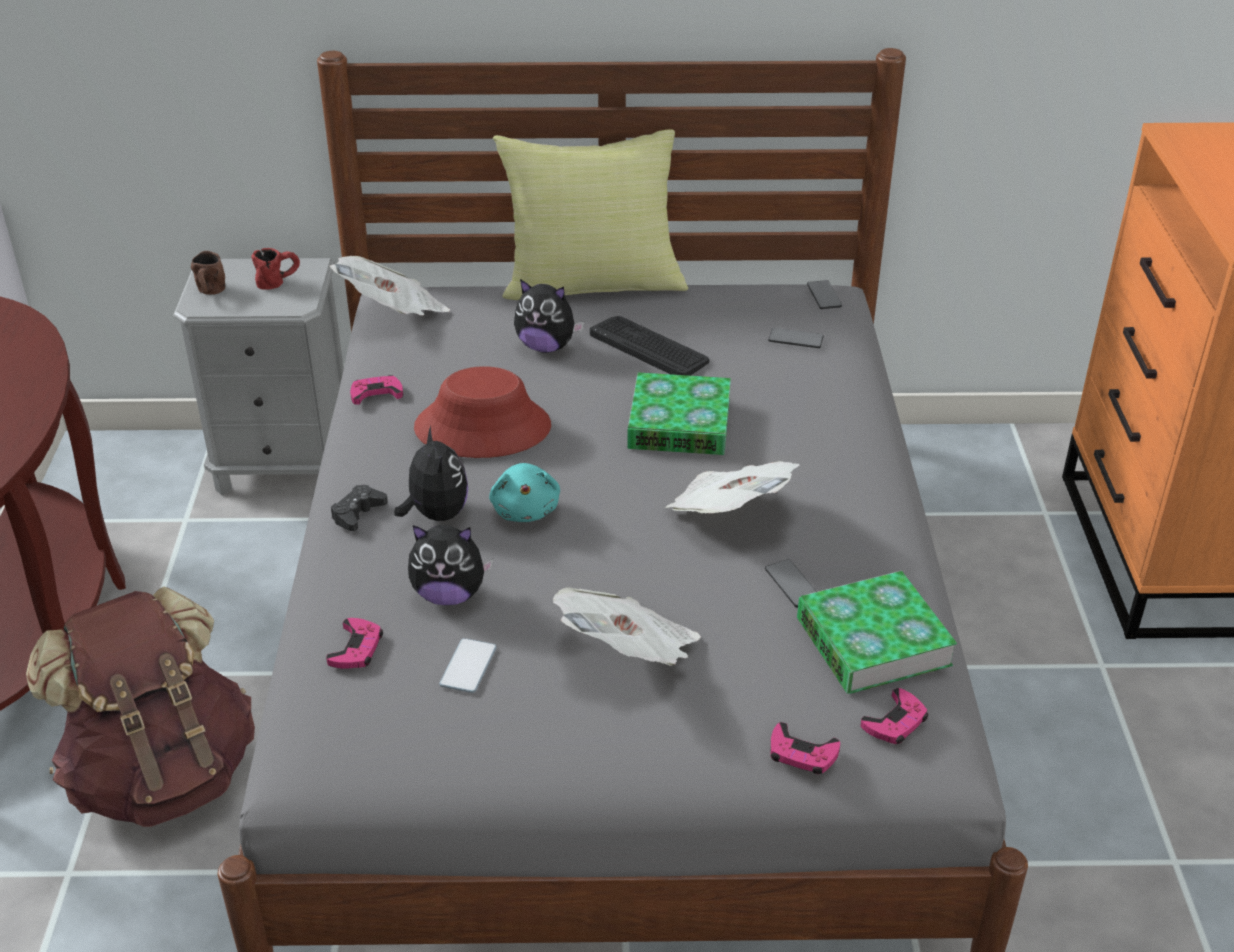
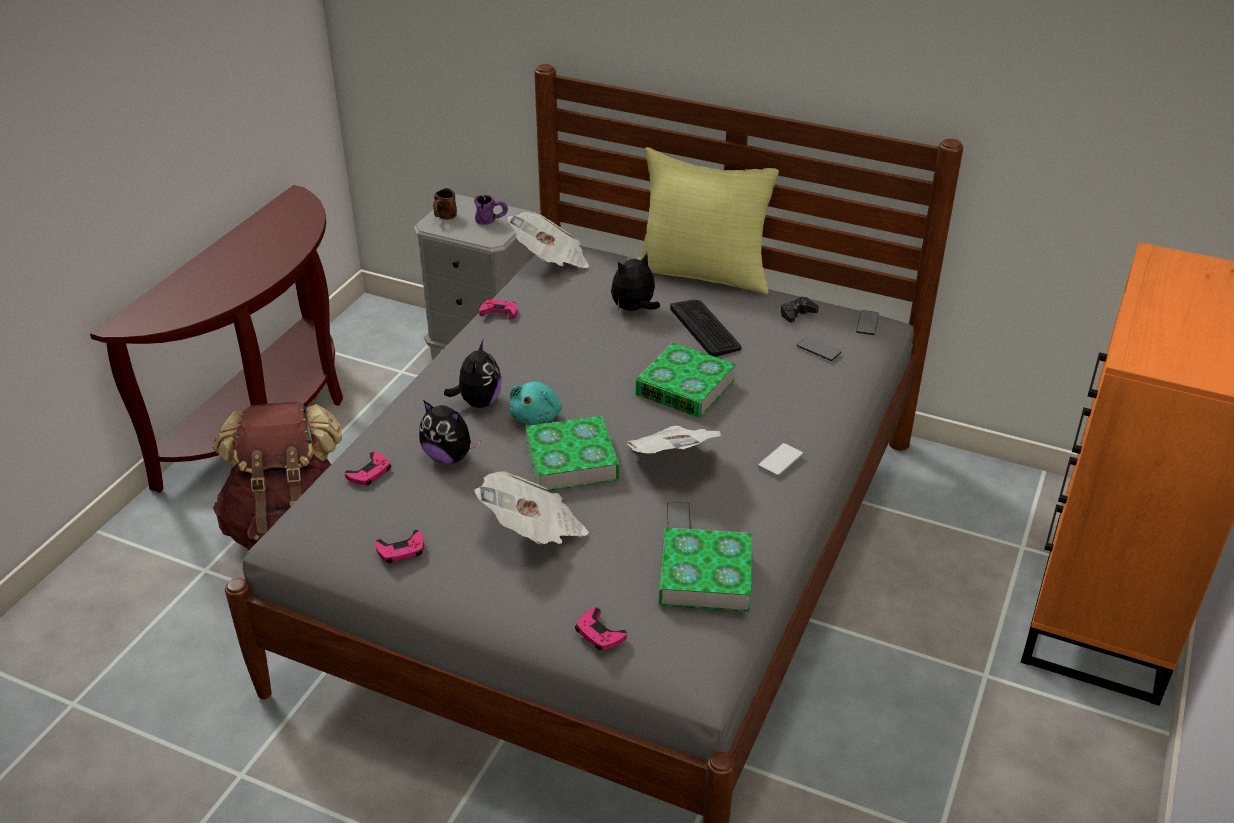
camera: 25 degrees right, 0 degrees up
(279, 282) = (492, 220): red mug -> purple mug
(358, 513) = (431, 387): black game controller -> black game controller (797, 314)
(468, 667) = (427, 506): phone -> phone (780, 460)
(483, 427) = (550, 353): red hat -> none
(546, 346) = (634, 309): plush toy -> plush toy turned 105 degrees clockwise
(611, 552) = (572, 461): none -> book
(895, 722) = (679, 635): pink game controller -> pink game controller (401, 550)

